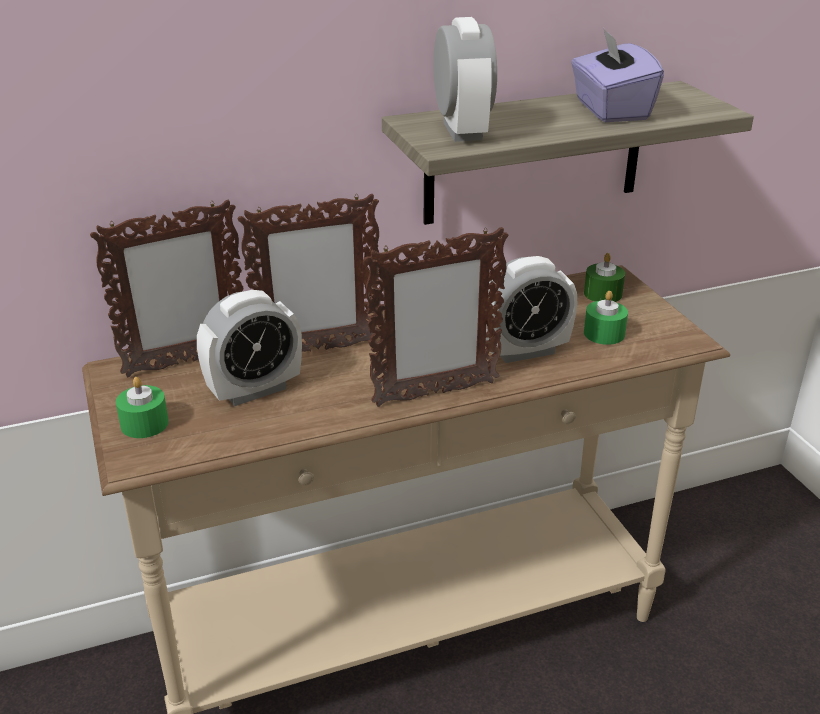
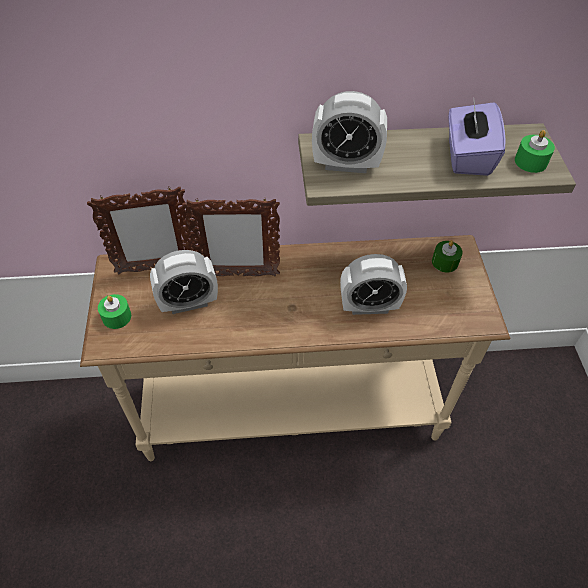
camera: 15 degrees right, 20 degrees up
(434, 393) = (296, 332): picture frame -> none
(462, 131) = (346, 164): alarm clock -> alarm clock turned 90 degrees clockwise
(604, 333) = (429, 301): green candle -> green candle (530, 162)

